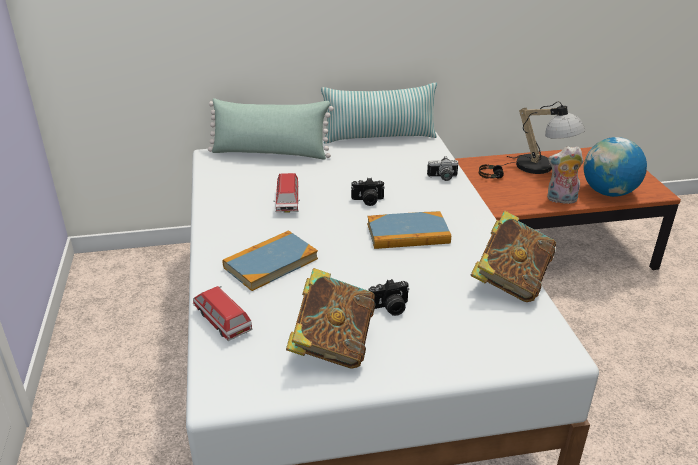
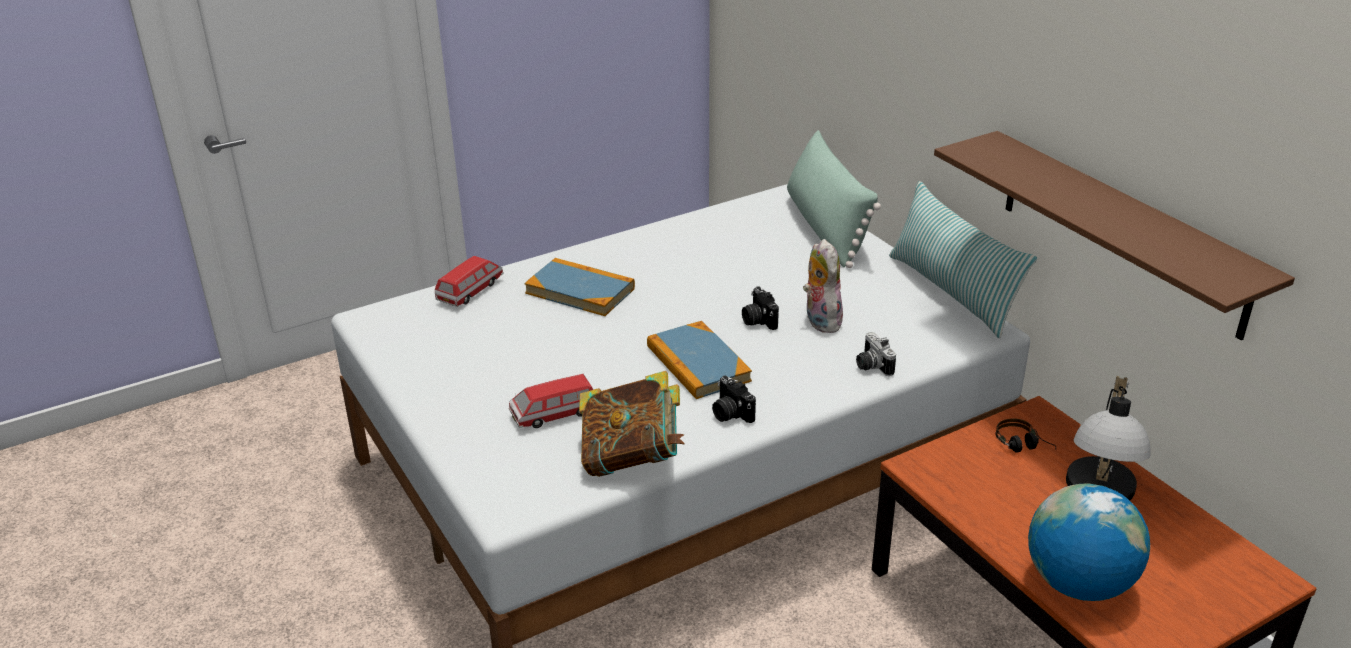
camera: 70 degrees right, 0 degrees up
(287, 202) = (713, 269): toy car -> toy car (554, 414)
(332, 346) = (456, 359): book -> none
(390, 308) = (535, 380): camera -> camera (730, 413)
(480, 42) = (1122, 232): none -> brown shelf
(561, 200) = (998, 527): plush toy -> plush toy (819, 320)

